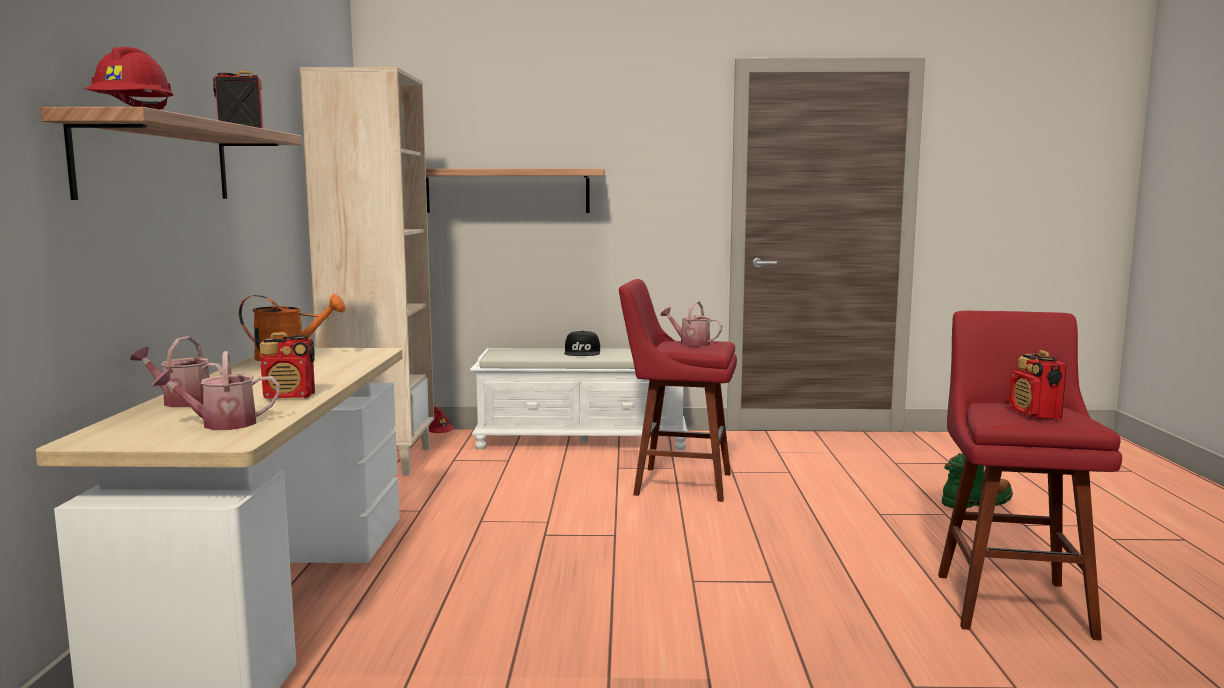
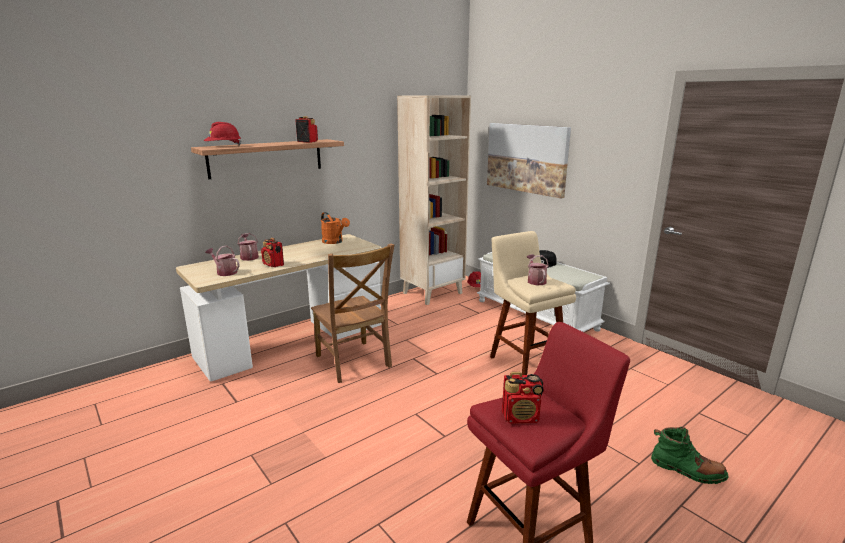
camera: 50 degrees right, 10 degrees up
(470, 575) = (354, 362): none -> brown chair
(507, 191) = (526, 158): shelf -> picture
(677, 483) = (525, 360): red stool -> beige stool
(1035, 414) = (521, 417): radio -> radio turned 135 degrees counterclockwise

